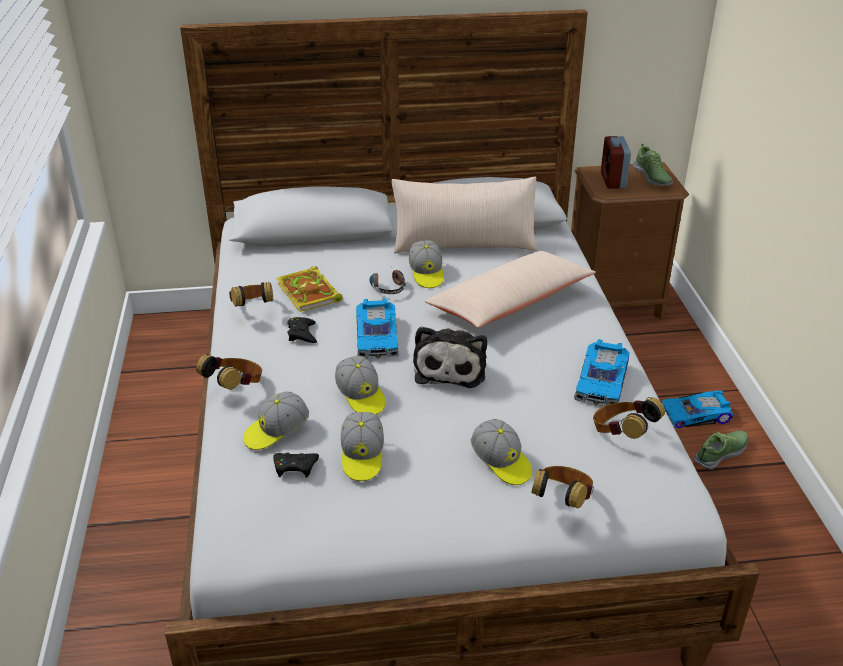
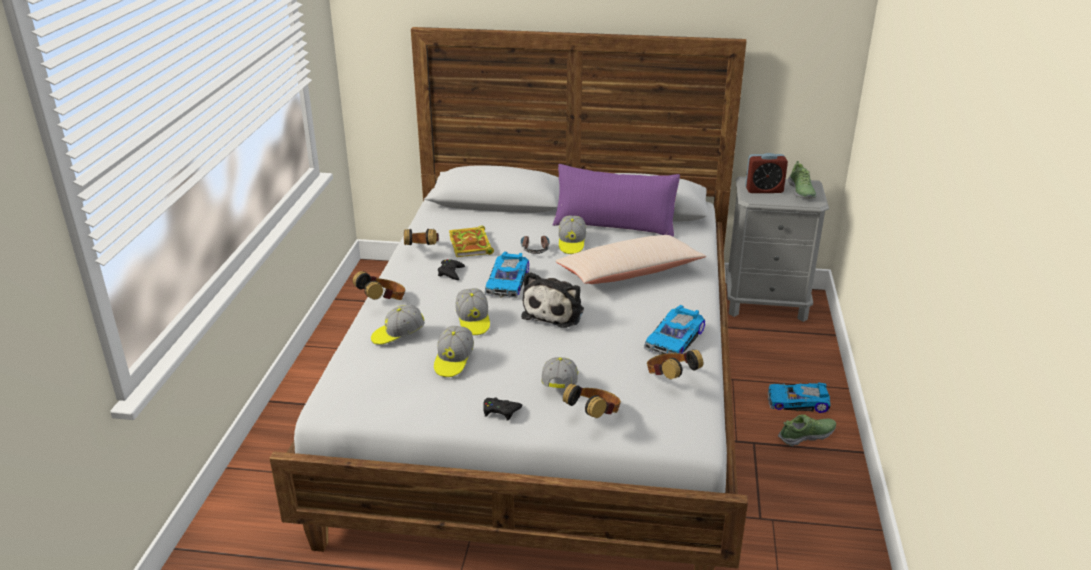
camera: 15 degrees right, 5 degrees down
(295, 467) = (400, 360): black game controller -> black game controller (500, 411)
(464, 243) = (614, 225): beige pillow -> purple pillow
(501, 462) = (560, 383): cap -> cap turned 150 degrees counterclockwise
(613, 180) = (764, 190): alarm clock -> alarm clock turned 105 degrees counterclockwise
(615, 303) = (766, 304): brown nightstand -> grey nightstand

